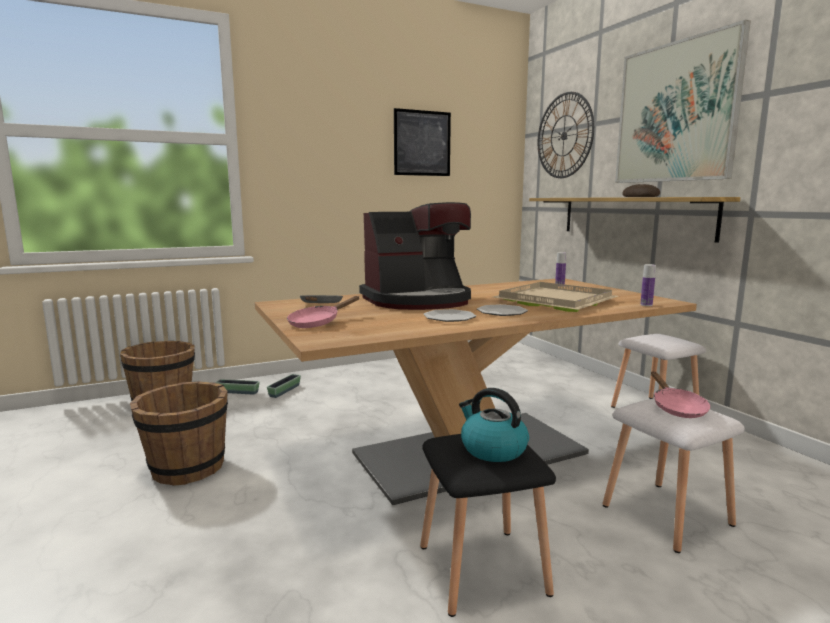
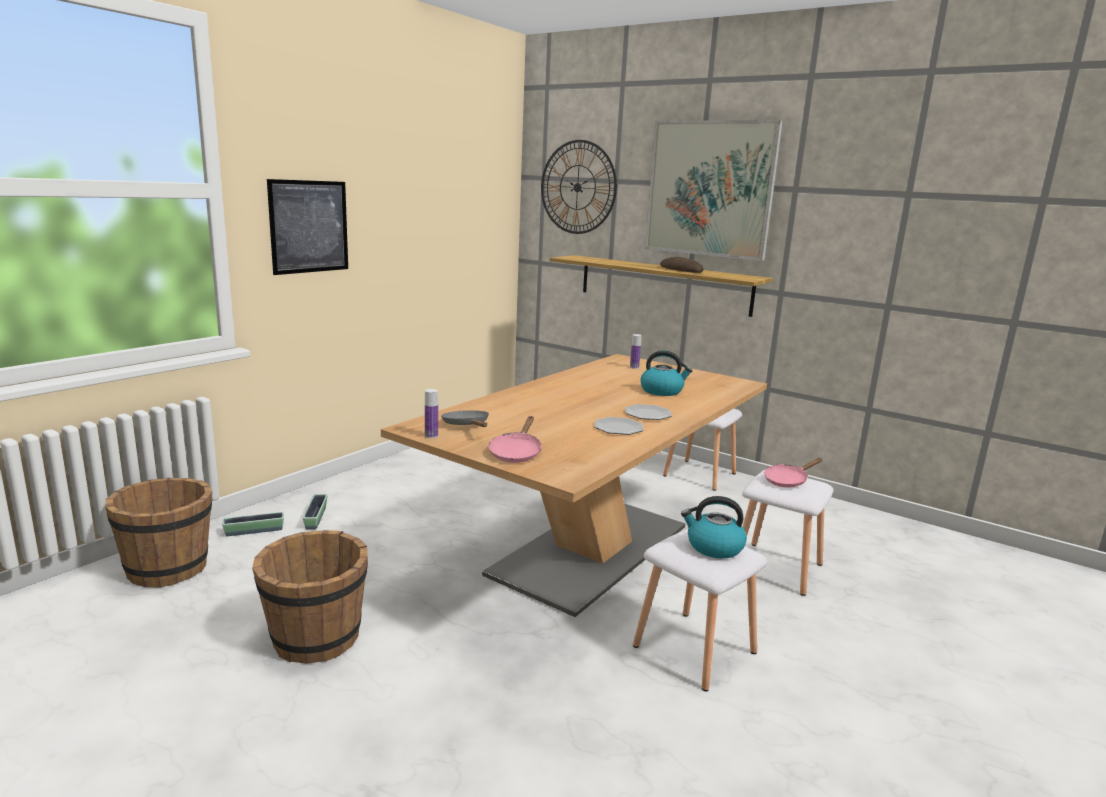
camera: 30 degrees left, 5 degrees up
(418, 300) = (548, 406): coffee machine -> none
(422, 143) = (427, 189): picture -> picture (309, 226)
(481, 570) = (694, 650): black stool -> white stool
(554, 300) = (662, 391): beige tray -> kettle
(646, 305) = (737, 389): bottle -> bottle (431, 436)
(676, 408) = (788, 481): pink frying pan -> pink frying pan turned 90 degrees clockwise

